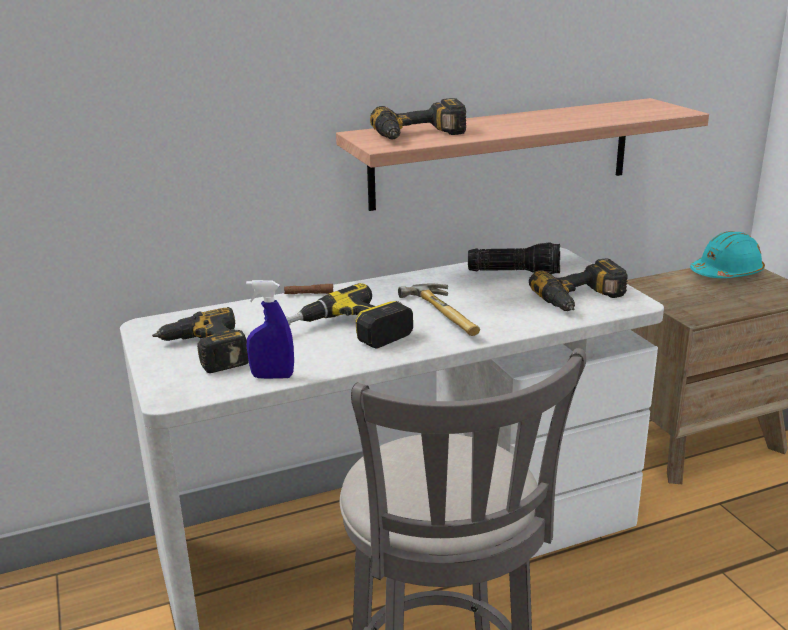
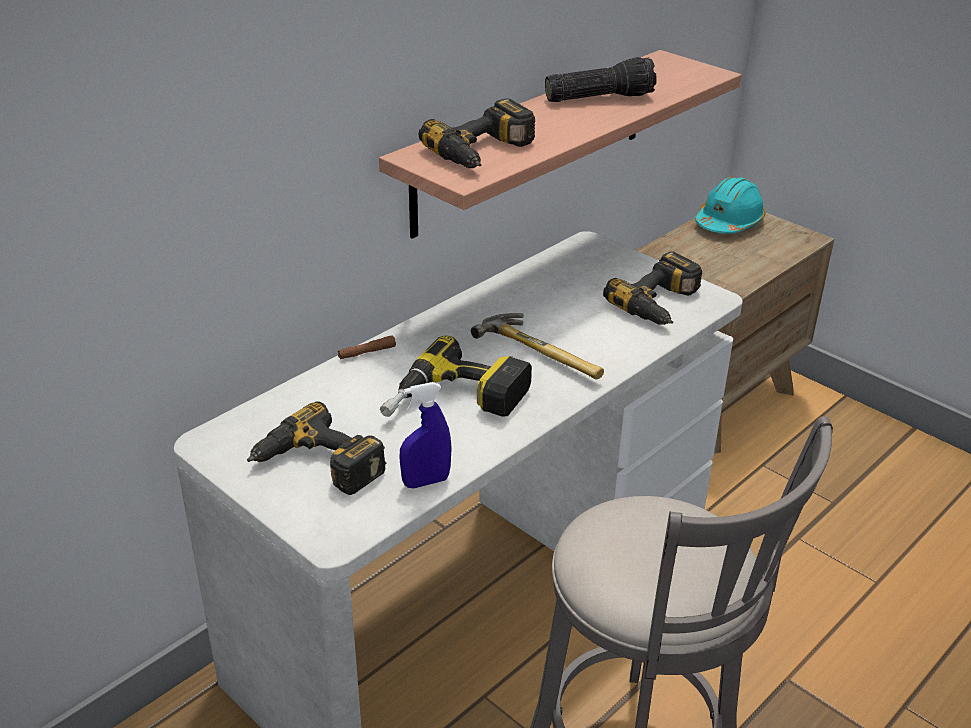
camera: 25 degrees left, 10 degrees up
(514, 271) = (567, 276): flashlight -> flashlight (599, 97)

